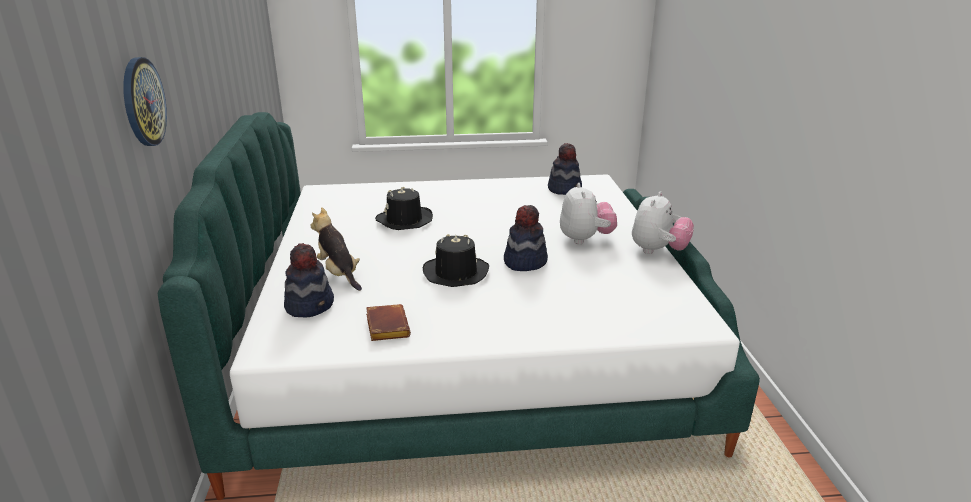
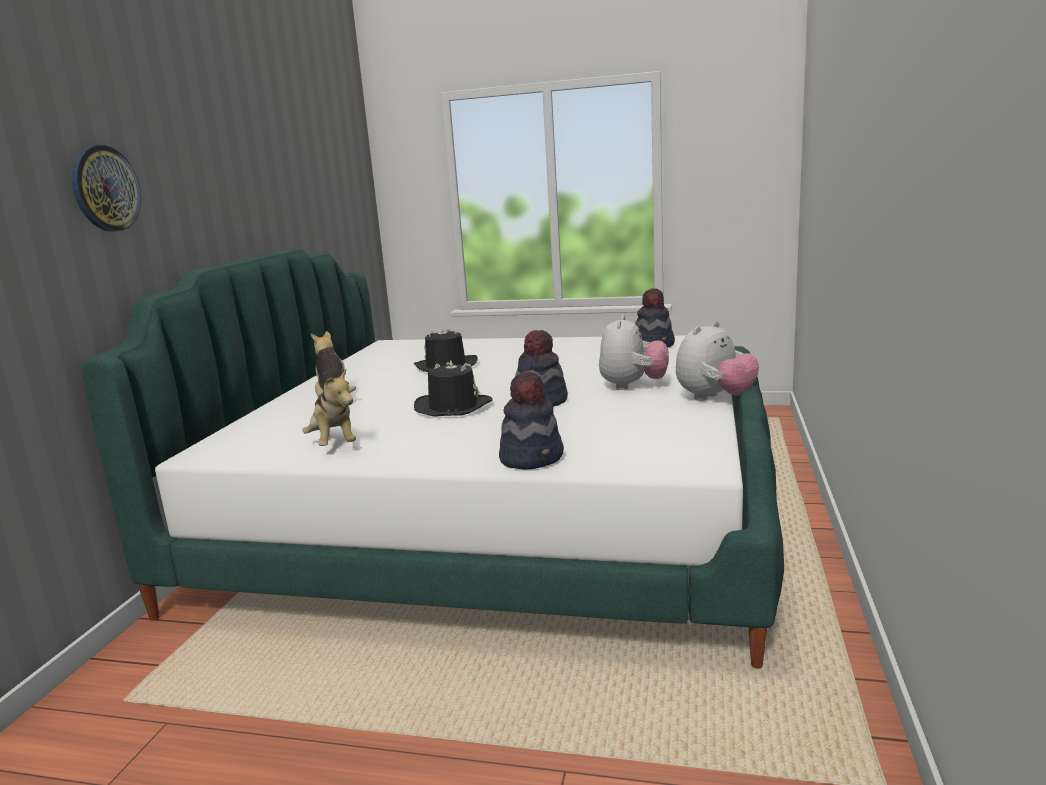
camera: 20 degrees right, 10 degrees down
(310, 305) = (280, 424): hat -> hat (532, 458)
(385, 326) = (333, 443): brown book -> plush toy

